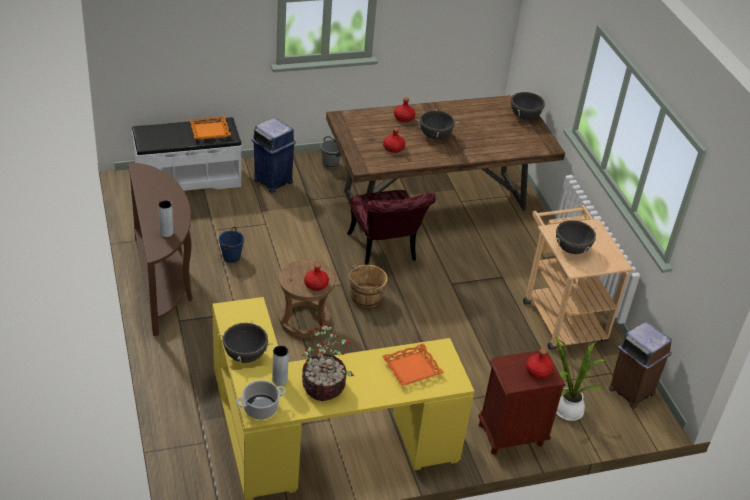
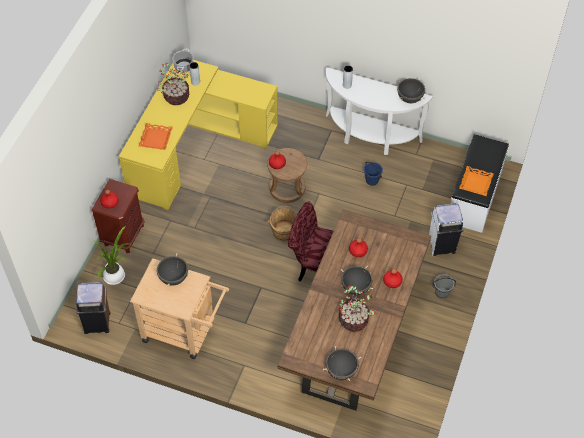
camera: 130 degrees right, 15 degrees up
(164, 283) = (370, 137): brown console table -> white console table
(245, 355) = (227, 81): black cooking pot -> black cooking pot (410, 98)
(273, 181) = (442, 245): blue trash can -> white trash can
(469, 126) = (354, 320): none -> potted plant

